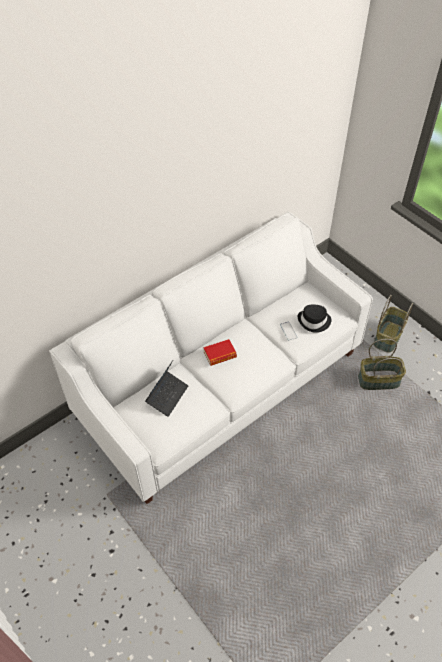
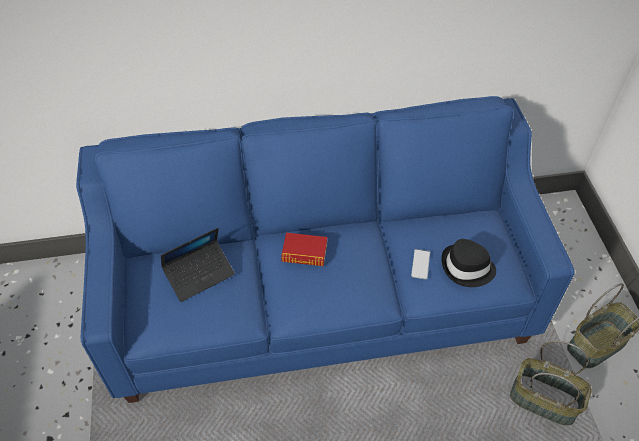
camera: 30 degrees right, 0 degrees up
(221, 385) = (320, 298): white sofa -> blue sofa

